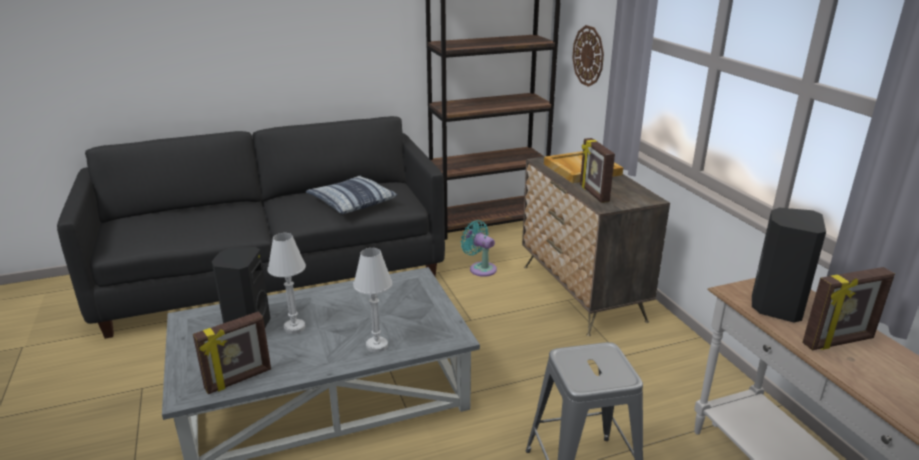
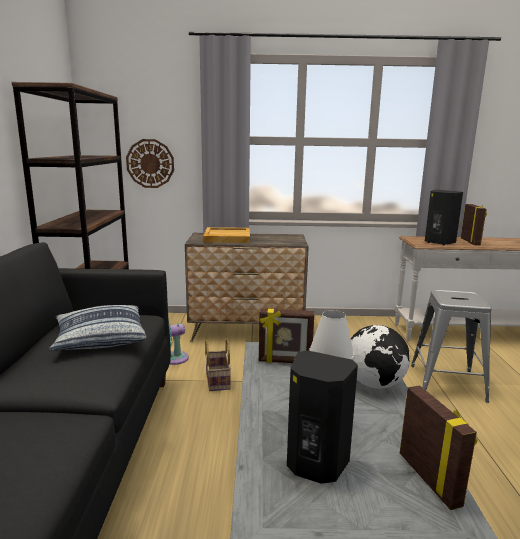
camera: 70 degrees left, 10 degrees down
(377, 345) = (375, 384): white table lamp -> globe
(459, 301) = (216, 380): none -> basket
(593, 193) = (273, 242): picture frame -> picture frame (285, 361)

